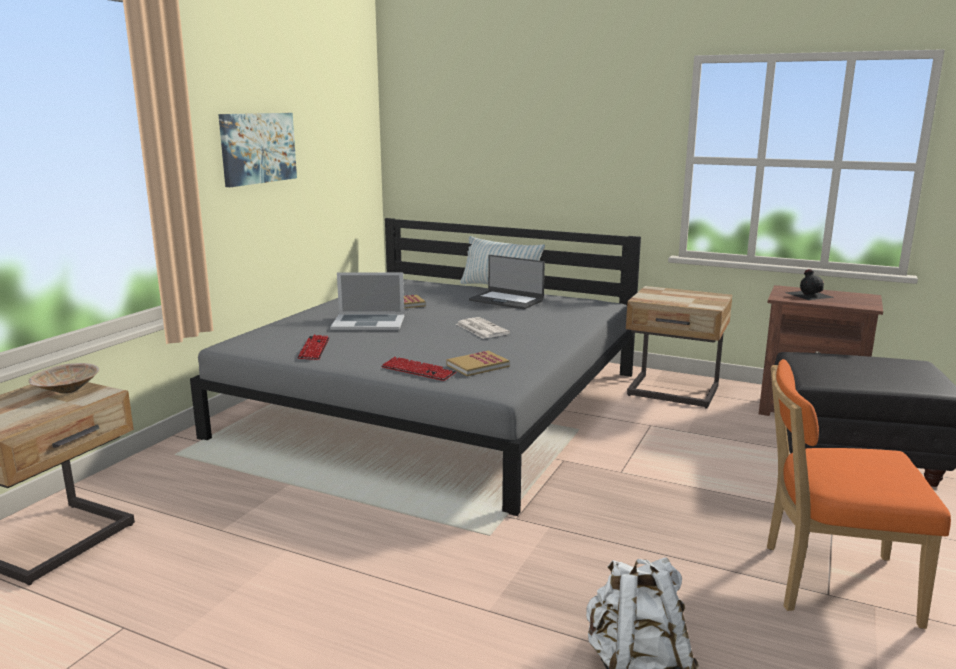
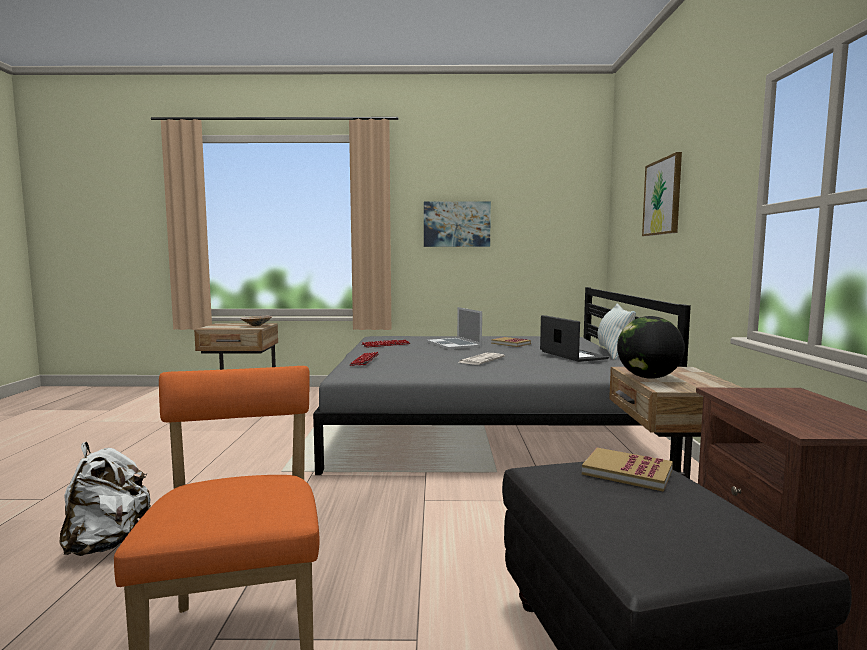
camera: 65 degrees right, 10 degrees down
(477, 366) = (391, 367): book -> book (627, 472)
(506, 300) = (572, 355): laptop -> laptop turned 150 degrees clockwise
(525, 126) = (662, 197): none -> picture
(677, 302) = (648, 377): none -> globe
(809, 294) = (789, 401): black bottle -> none

